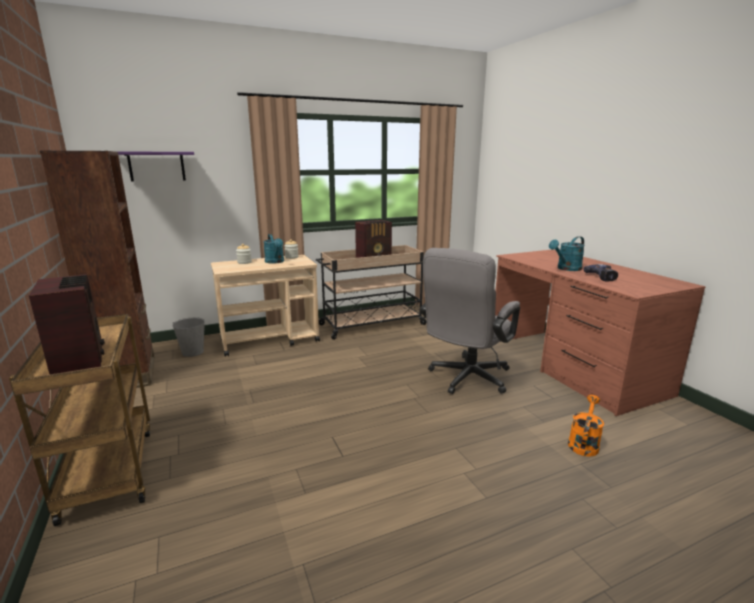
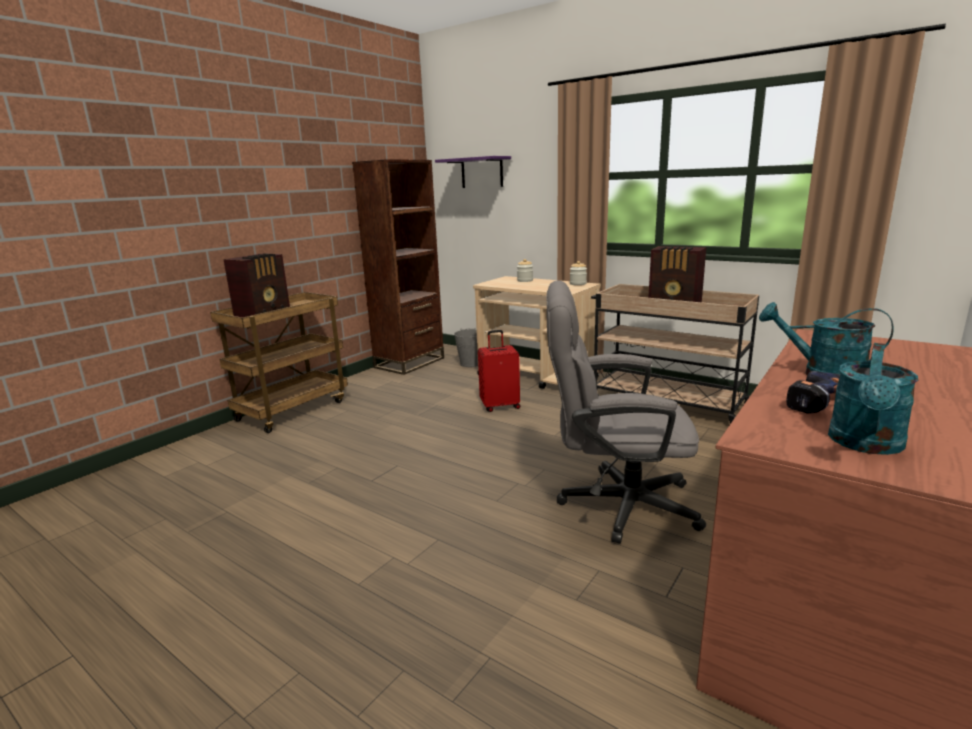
camera: 60 degrees right, 0 degrees up
(275, 262) = (548, 285): turquoise watering can -> turquoise watering can (865, 445)
(294, 367) = (500, 406): none -> red suitcase
(583, 443) = (553, 654): orange watering can -> none

